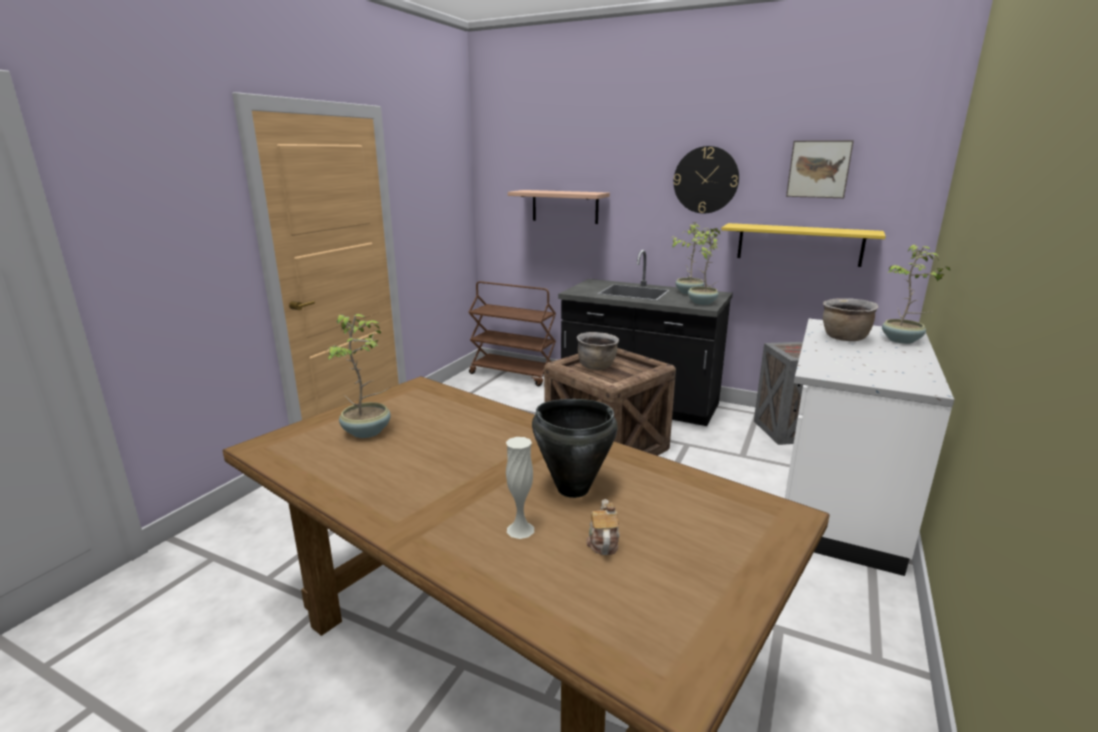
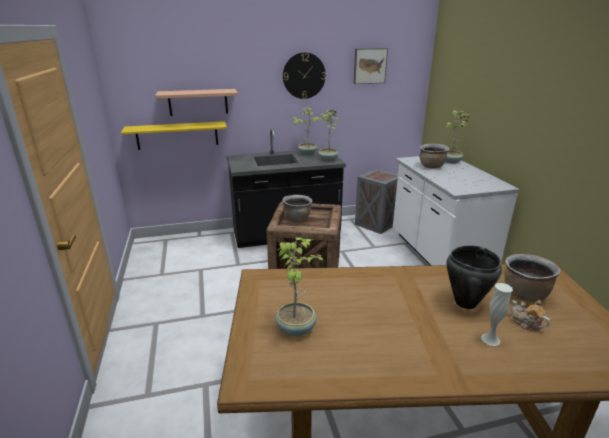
camera: 40 degrees left, 5 degrees up
(513, 374) = (176, 242): brown cart -> none
(676, 518) = (524, 294): none -> brown cooking pot
(799, 244) = (362, 112): yellow shelf -> yellow shelf (177, 135)

